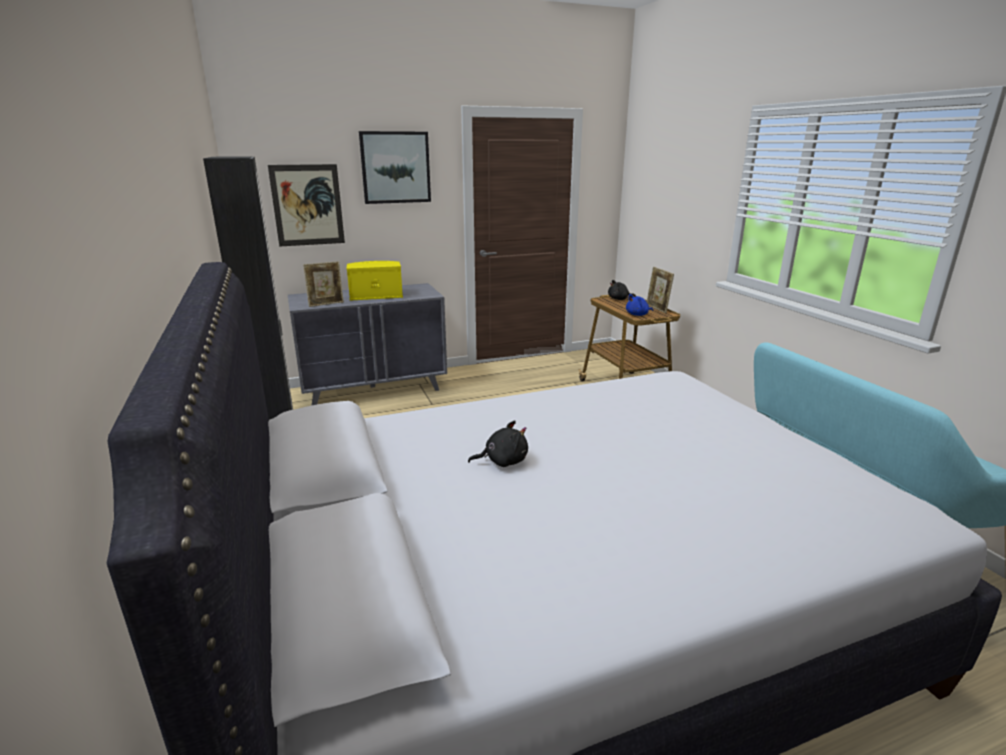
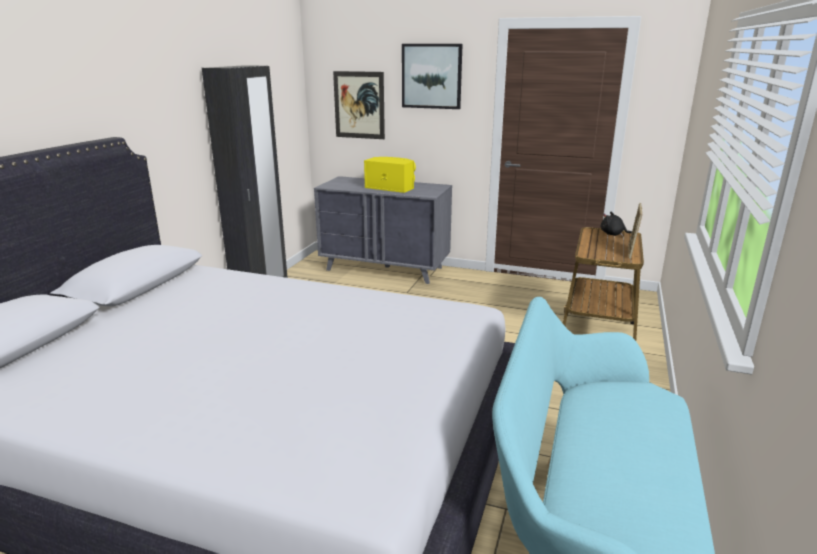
camera: 40 degrees right, 0 degrees up
(326, 304) = (344, 187): picture frame -> none
(503, 461) = (213, 318): black plush toy -> none
(638, 315) = (594, 253): blue plush toy -> none

